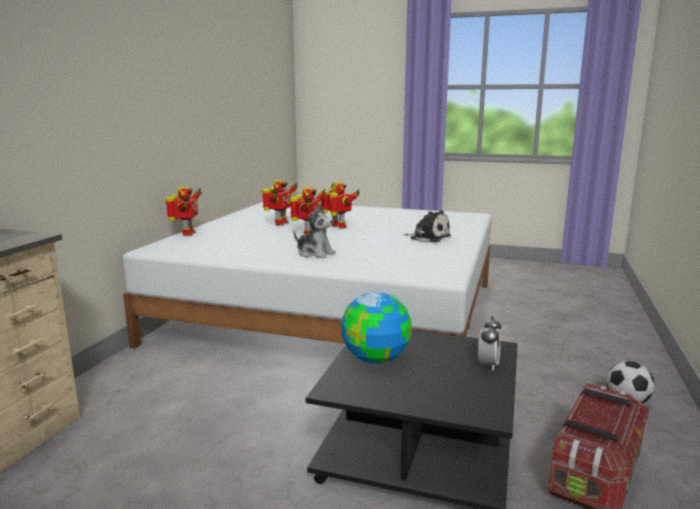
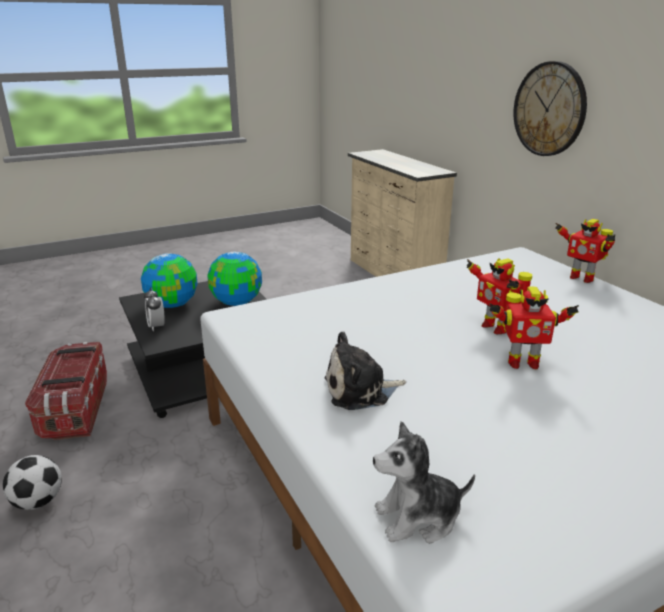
camera: 135 degrees right, 10 degrees up
(100, 115) = (549, 109): none -> wall clock
(280, 223) = (594, 335): toy robot -> none
(315, 253) = (401, 300): plush toy -> plush toy (418, 518)
(447, 385) = (173, 304): none -> globe

